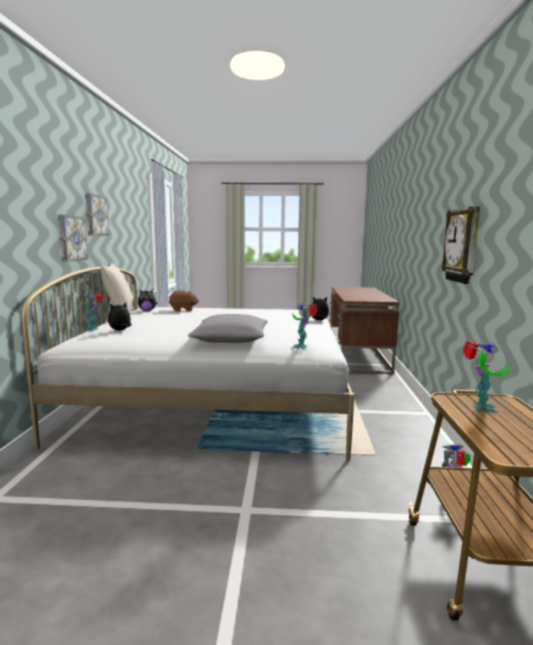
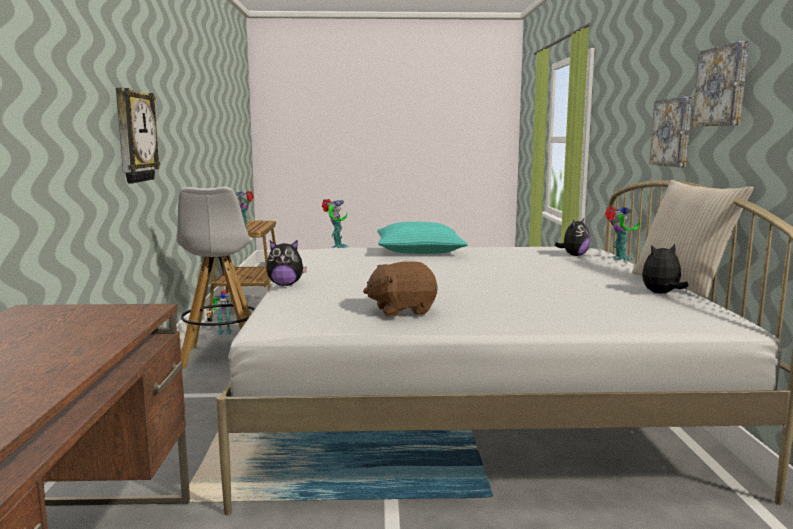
camera: 175 degrees right, 0 degrees up
(183, 310) = (586, 296): brown plush toy -> brown plush toy (402, 310)
(230, 339) = (419, 250): grey pillow -> turquoise pillow
(407, 447) = (221, 356): none -> white stool

